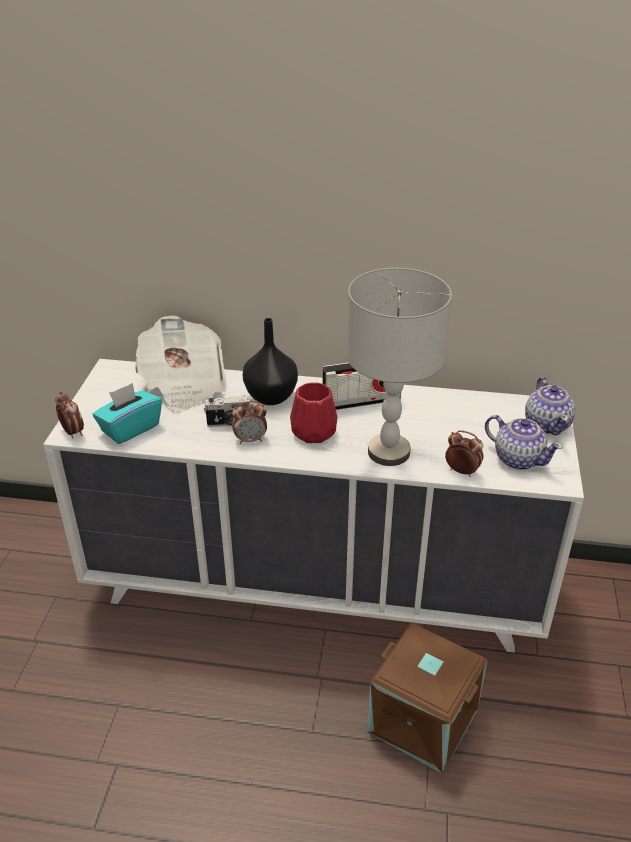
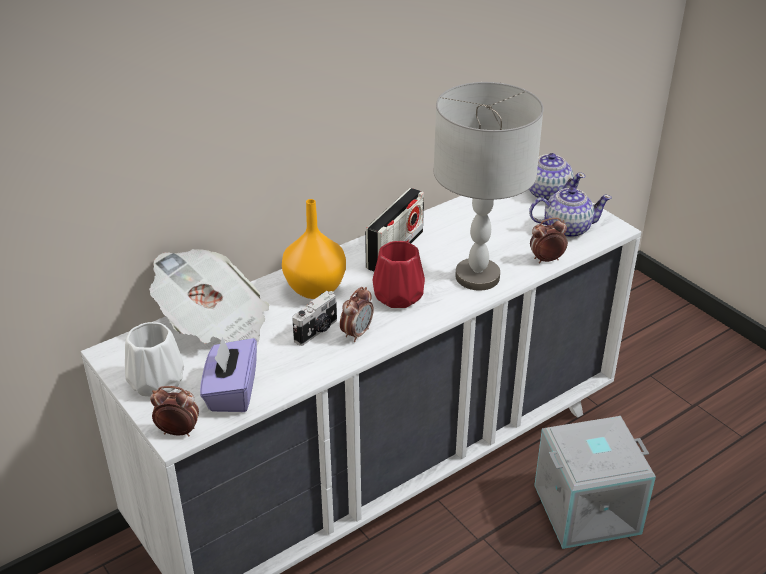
camera: 45 degrees left, 0 degrees up
(105, 397) = (156, 381): none -> white vase
(130, 428) = (231, 392): turquoise tissue box -> purple tissue box
(272, 397) = (316, 288): black vase -> orange vase
(424, 719) = (586, 507): brown storage box -> grey storage box

